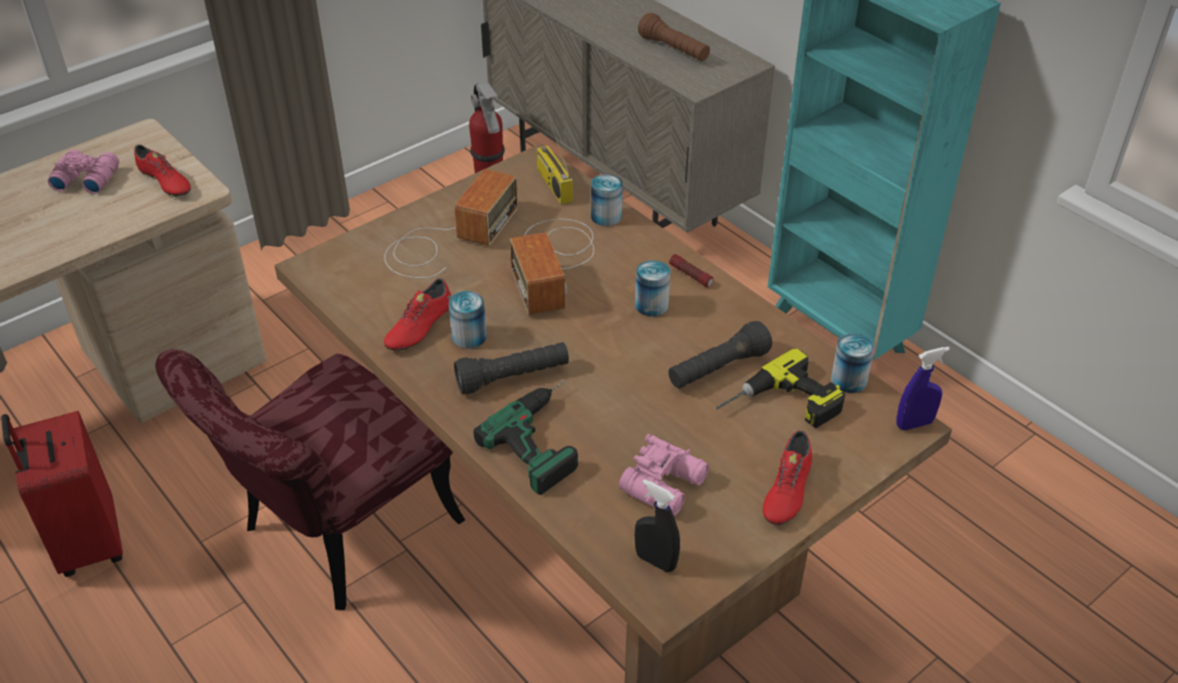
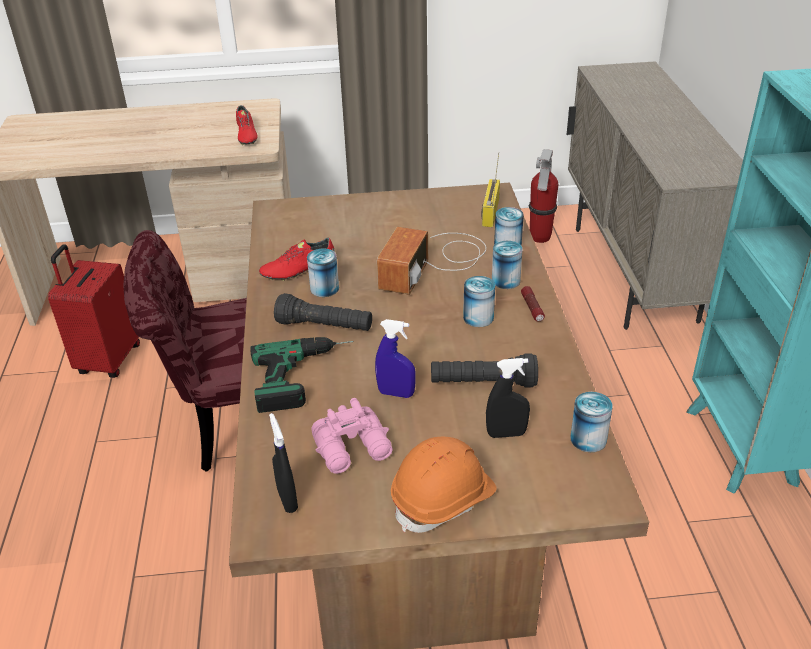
camera: 35 degrees right, 5 degrees down
(86, 178) = (207, 120): pink binoculars -> none
(448, 239) = (377, 222): radio -> none
(640, 256) = (505, 280): none -> can
(674, 50) = (682, 149): brown flashlight -> none
(781, 407) = (506, 434): power drill -> black spray bottle
(786, 491) = (444, 499): red shoe -> orange hard hat
(914, 424) = (615, 500): blue spray bottle -> blue spray bottle (396, 393)

